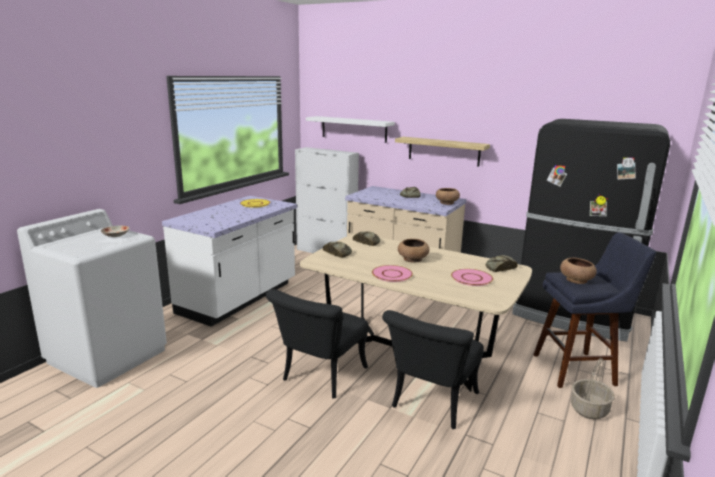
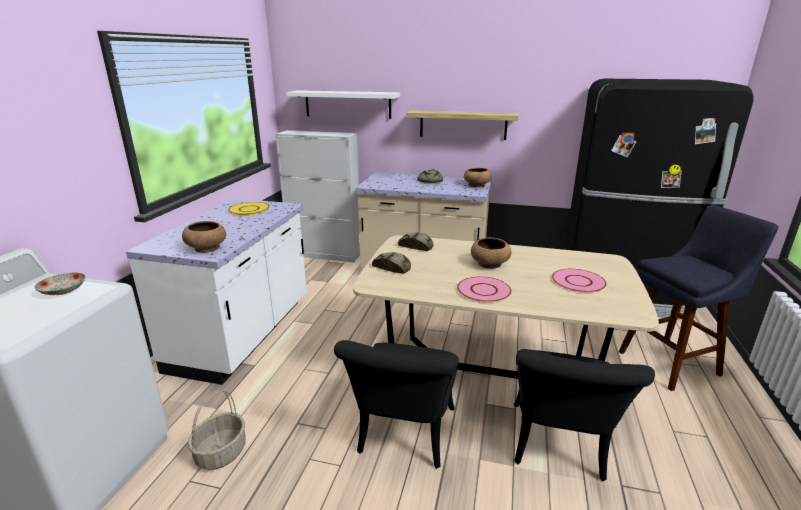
camera: 15 degrees left, 5 degrees up
(499, 268) = (593, 262): bread -> none
(576, 280) = (683, 266): brown bowl -> brown bowl (207, 248)
(589, 409) = (718, 413): basket -> basket (221, 452)

